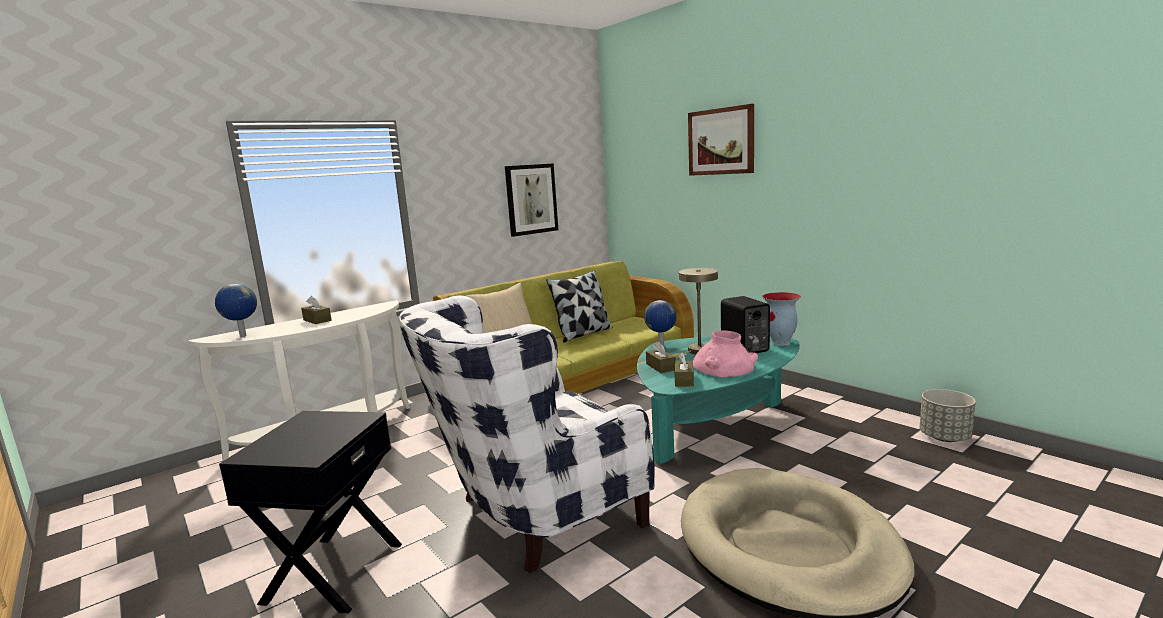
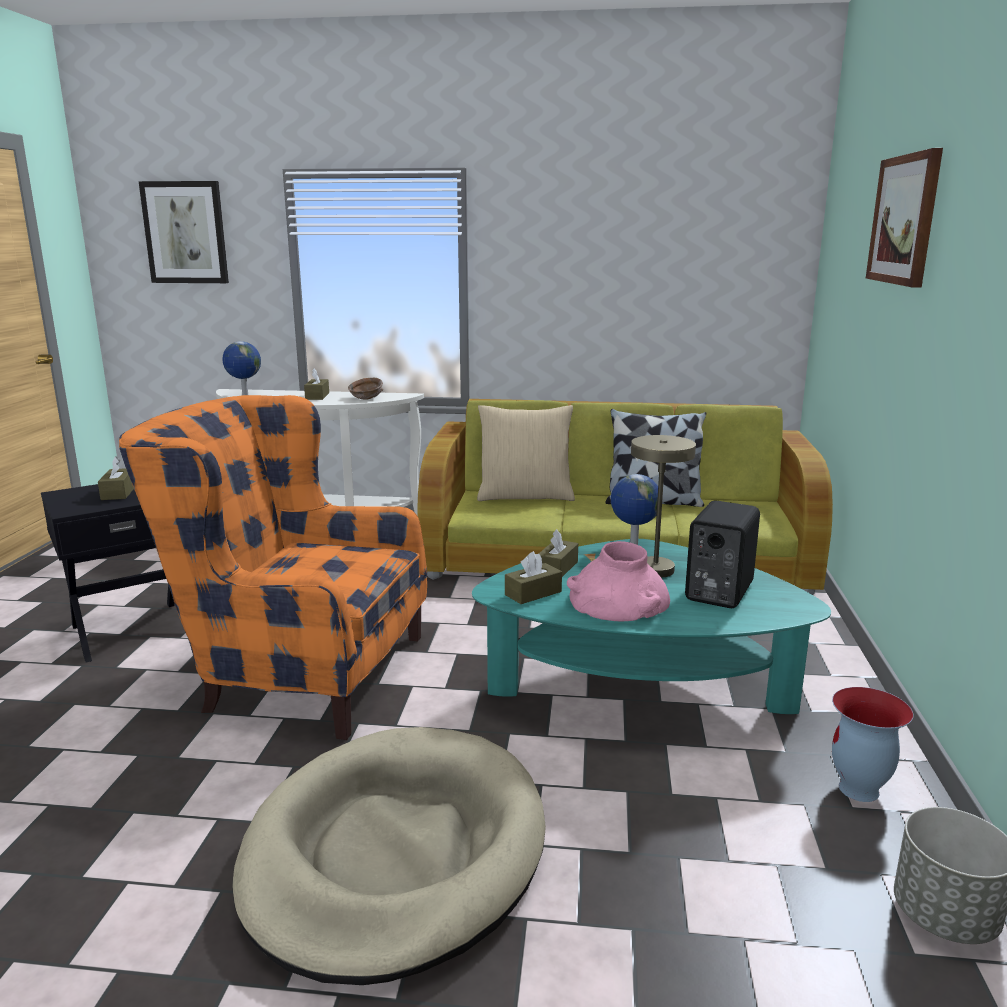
camera: 45 degrees right, 5 degrees up
(312, 431) = (118, 493): none -> brown tissue box
(364, 311) = (366, 398): none -> brown bowl
(531, 199) = (660, 288): picture -> picture (185, 233)
(532, 516) = (296, 670): white armchair -> orange armchair
(781, 343) = (791, 608): vase -> vase (859, 790)

